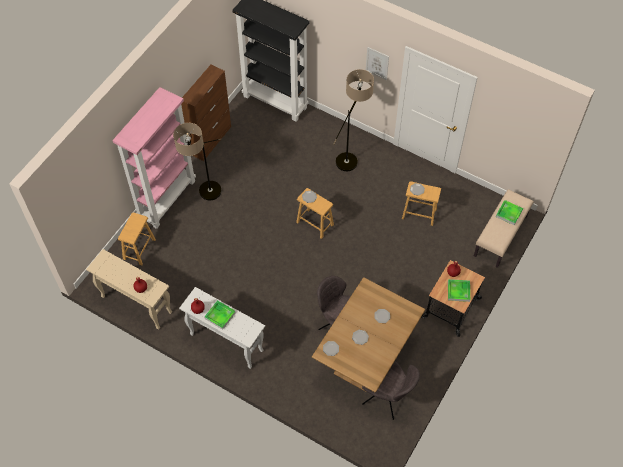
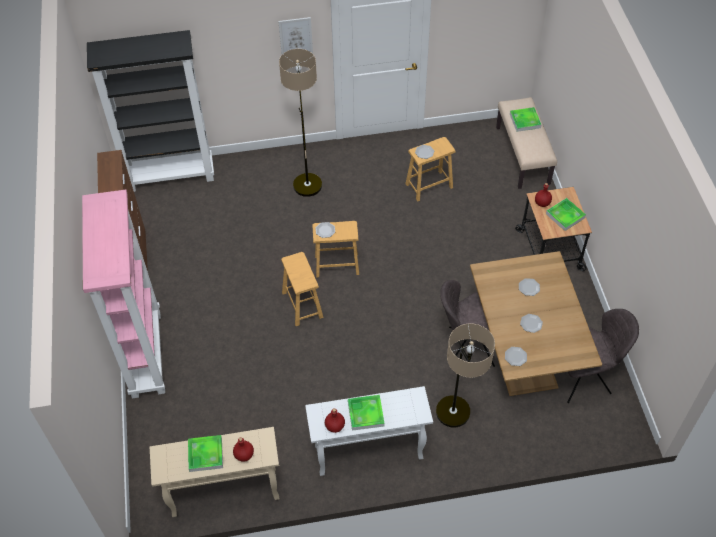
camera: 40 degrees left, 5 degrees down
(124, 274) = (205, 454): none -> tray
(139, 249) = (166, 430): brown stool -> brown stool (302, 305)
(204, 197) = (188, 321): floor lamp -> floor lamp (455, 424)

